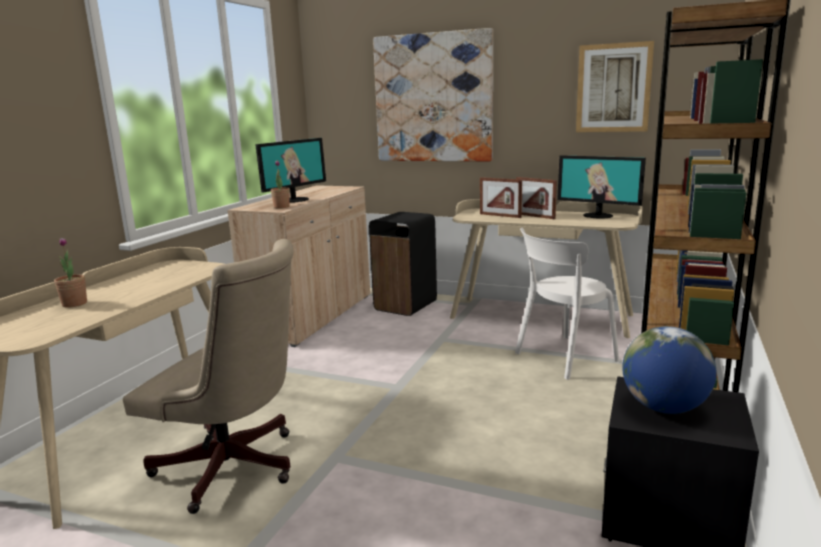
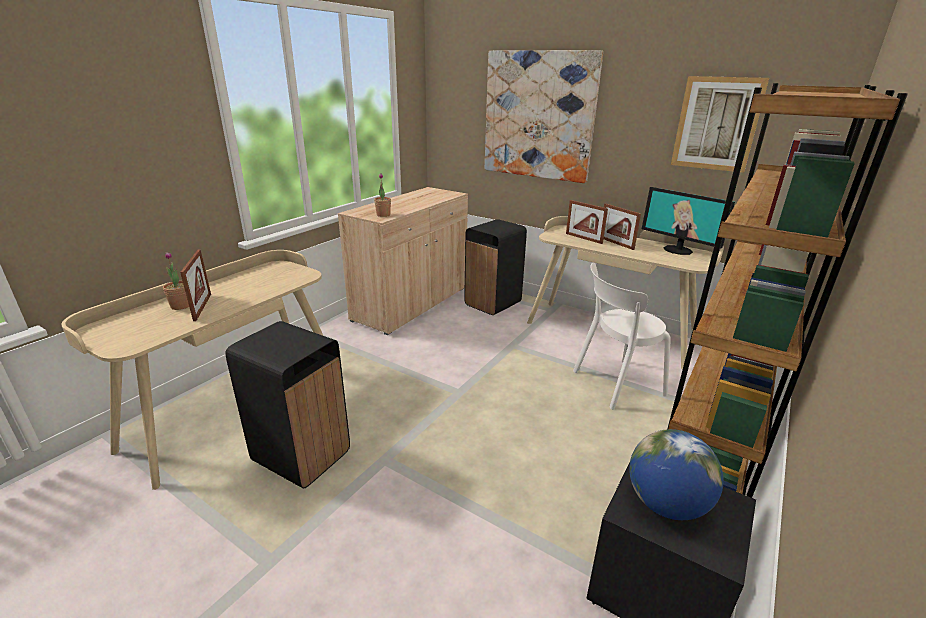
camera: 10 degrees right, 10 degrees up
(102, 302) = (202, 307): none -> picture frame
(234, 469) = (301, 456): beige office chair -> black trash can
(294, 200) = (399, 206): monitor -> none

